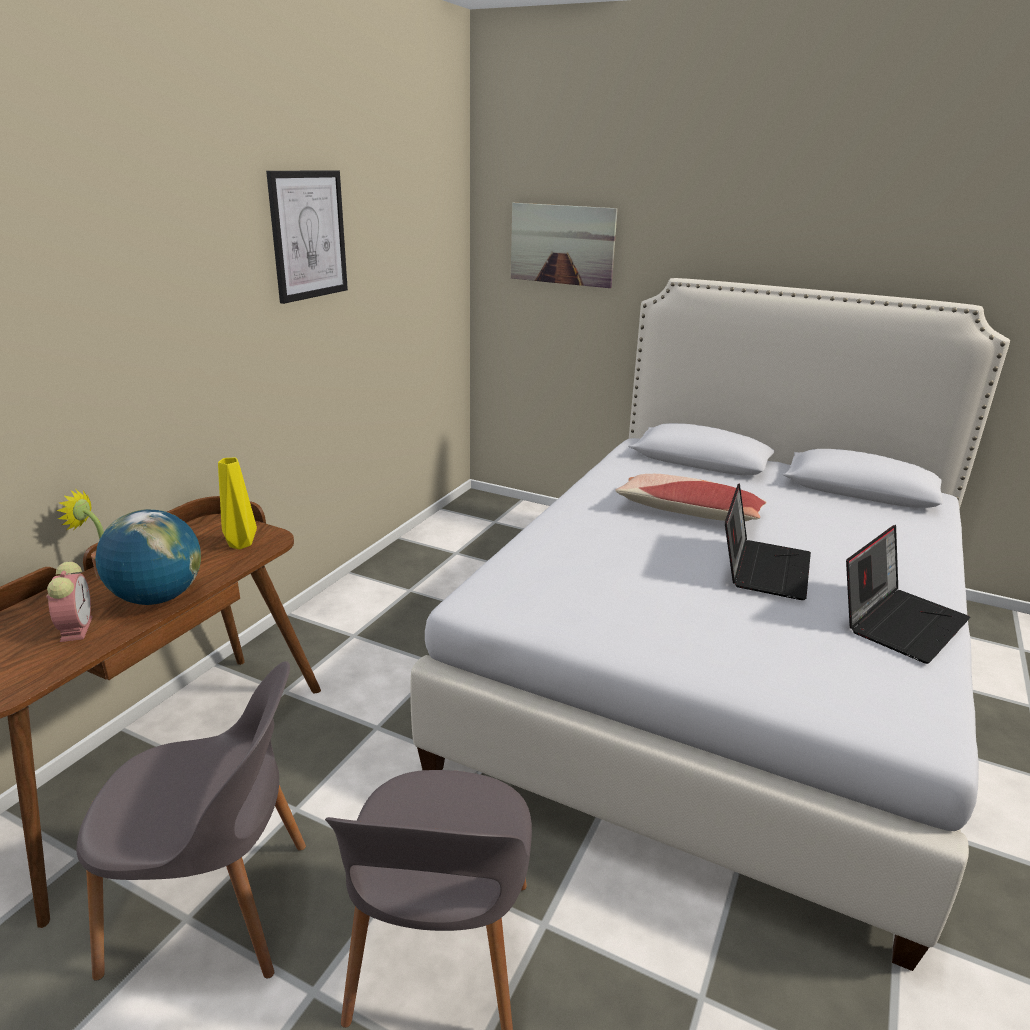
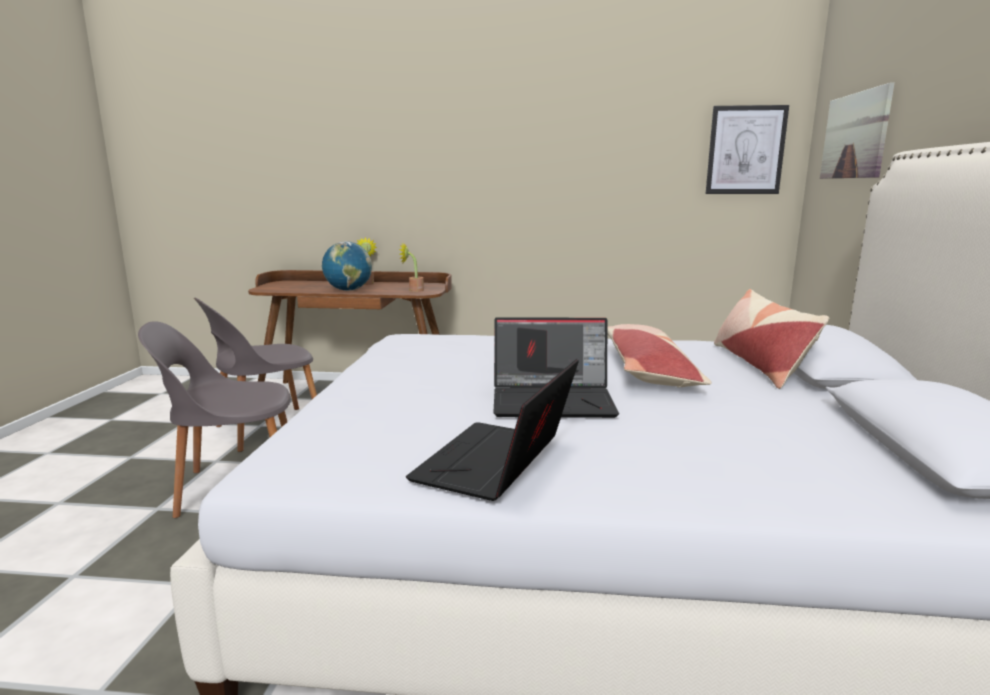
camera: 70 degrees right, 10 degrees down
(76, 628) = (316, 288): alarm clock -> none
(215, 907) = (266, 429): grey chair -> grey chair turned 75 degrees clockwise
(239, 545) = (413, 290): yellow vase -> potted plant
(308, 235) = (571, 126): picture -> picture (745, 150)
(684, 472) = (759, 364): none -> pillow
(899, 621) = (497, 464): laptop -> laptop turned 90 degrees clockwise

